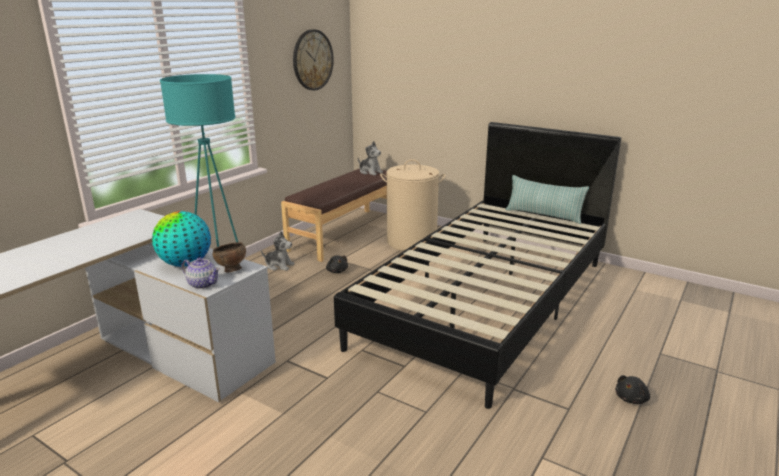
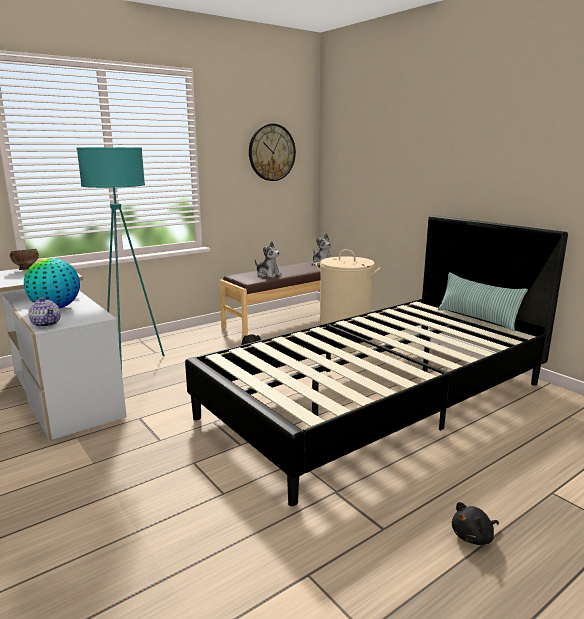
camera: 20 degrees right, 5 degrees down
(231, 270) = (83, 317): brown bowl -> brown bowl (26, 270)
(279, 265) = (205, 339): plush toy -> plush toy (268, 274)

